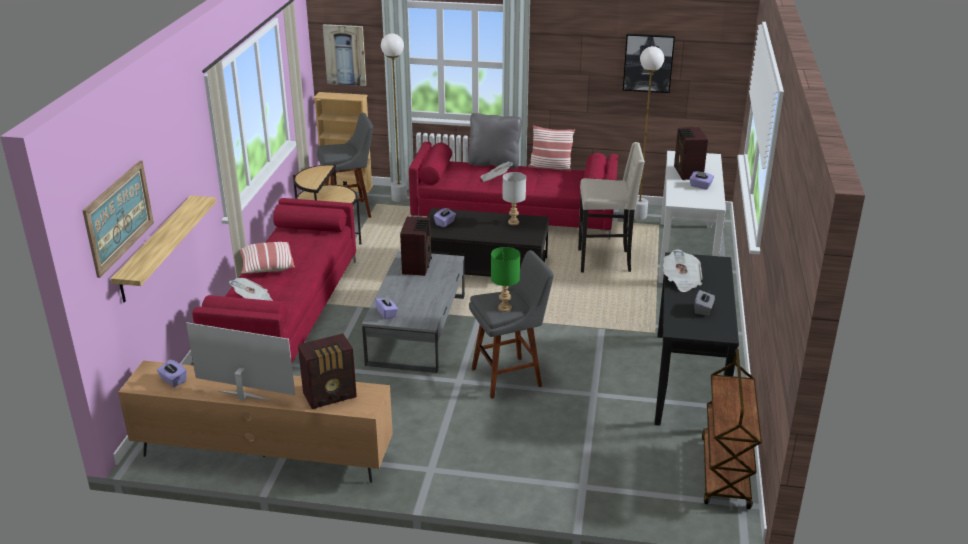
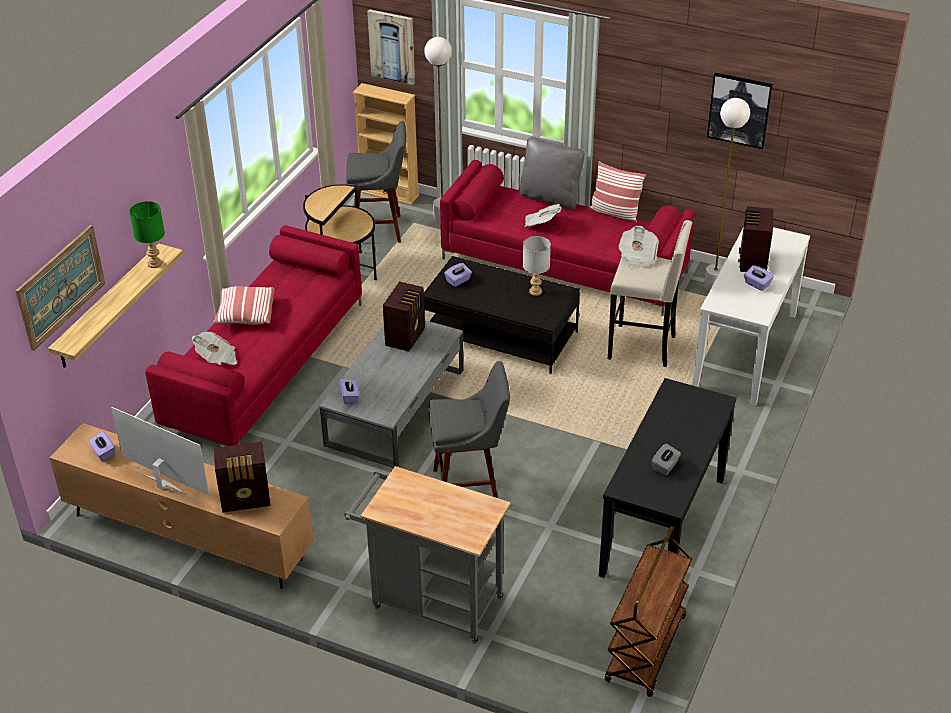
camera: 15 degrees right, 10 degrees up
(504, 308) = (457, 424): green table lamp -> green table lamp (154, 264)
(516, 469) = (430, 601): none -> grey cart
(681, 281) = (661, 422): newspaper -> newspaper (637, 257)

